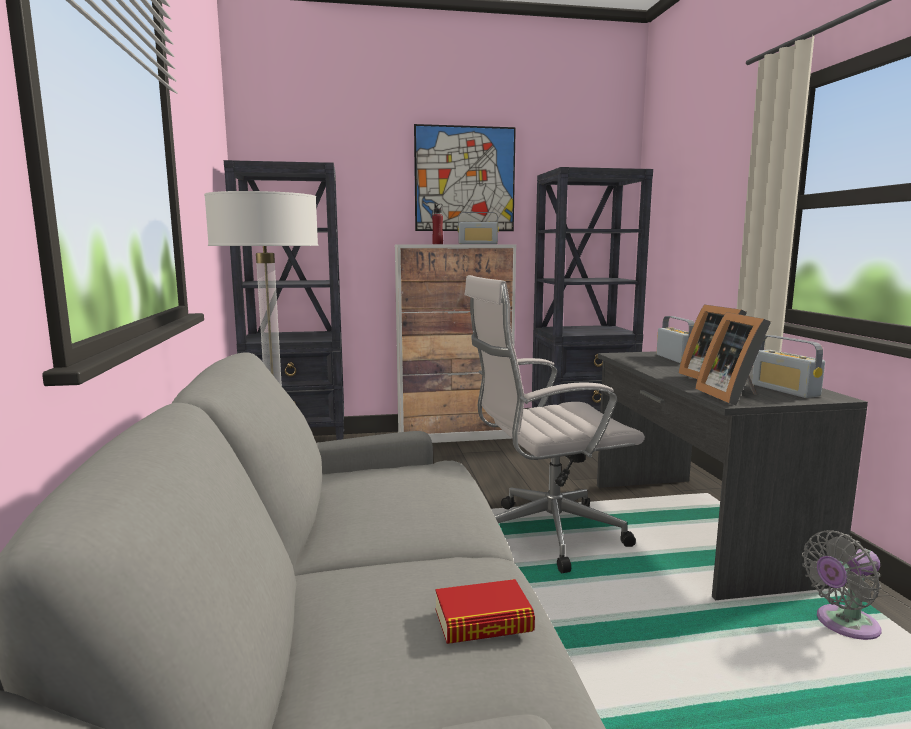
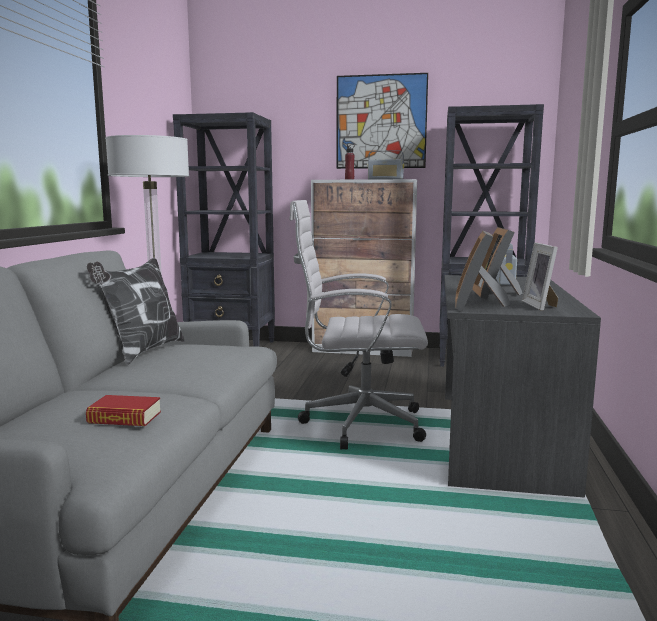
camera: 20 degrees right, 0 degrees up
(328, 492) = (142, 352): none -> pillow
(784, 390) = (541, 305): radio -> picture frame
(843, 625) = (546, 521): grey fan -> none

